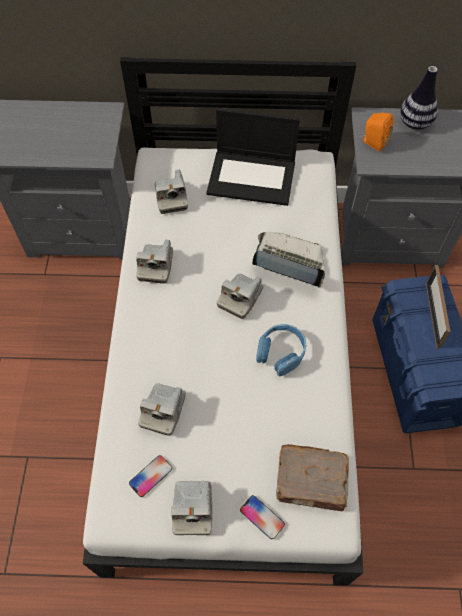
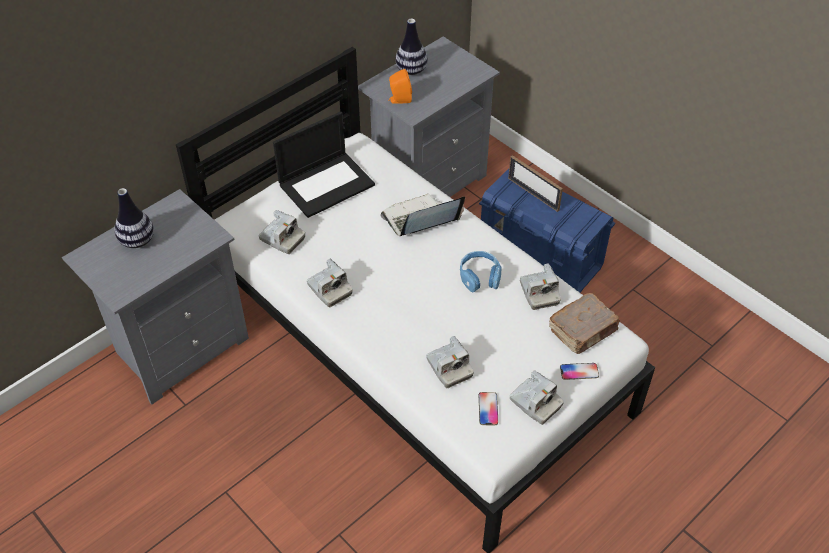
camera: 45 degrees left, 10 degrees down
(51, 122) = (137, 241): none -> vase
(240, 298) = (414, 265): camera -> camera (539, 293)

